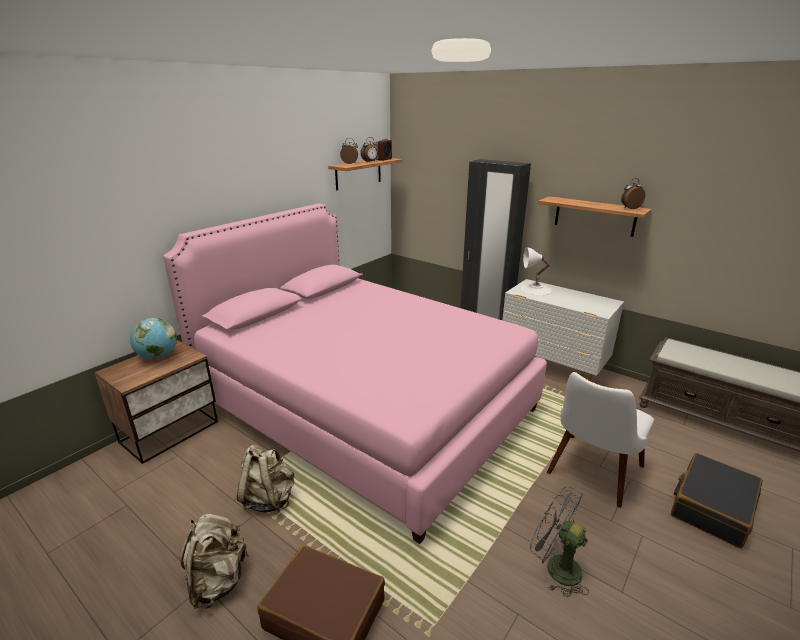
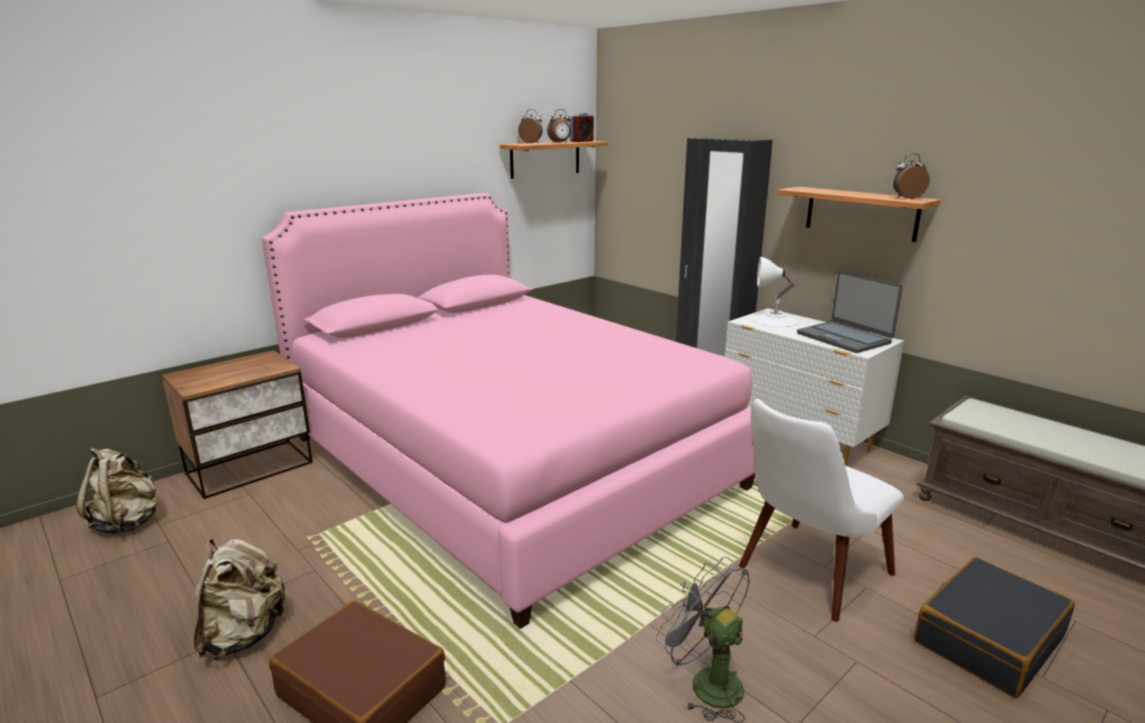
camera: 10 degrees right, 5 degrees down
(158, 357) = (242, 365): globe -> none
(269, 498) = (342, 553): beige backpack -> beige backpack (128, 523)
(586, 302) = (844, 338): none -> laptop

